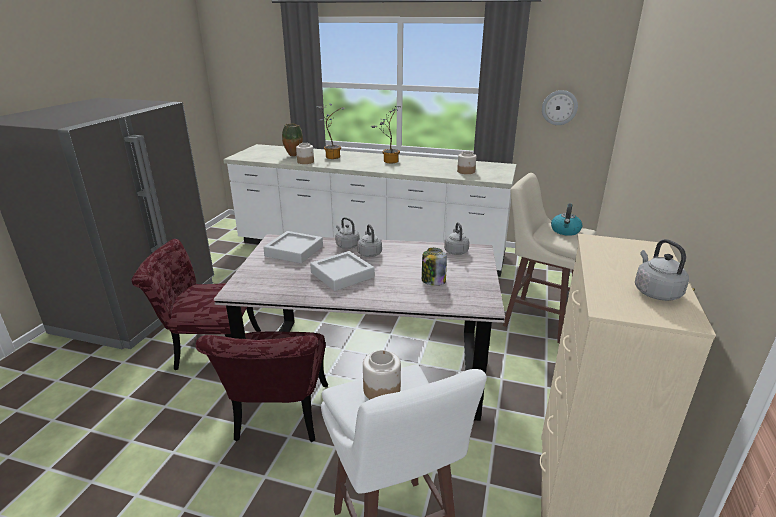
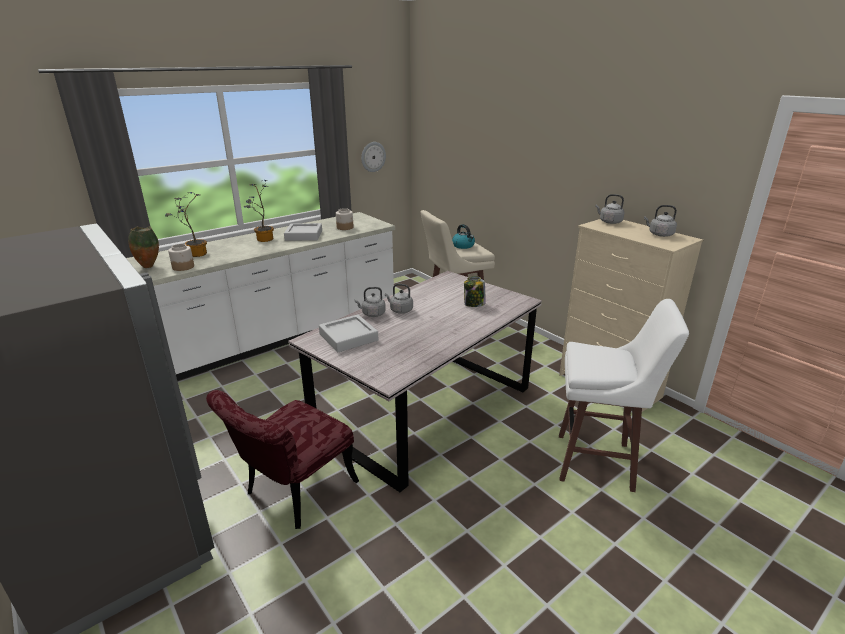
camera: 55 degrees left, 0 degrees up
(280, 420) = (446, 477): red chair -> none
(342, 275) = (422, 330): grey tray -> grey tray (304, 235)
(382, 389) = (591, 358): jar -> none
(455, 251) = (441, 283): grey kettle -> grey kettle (609, 222)

